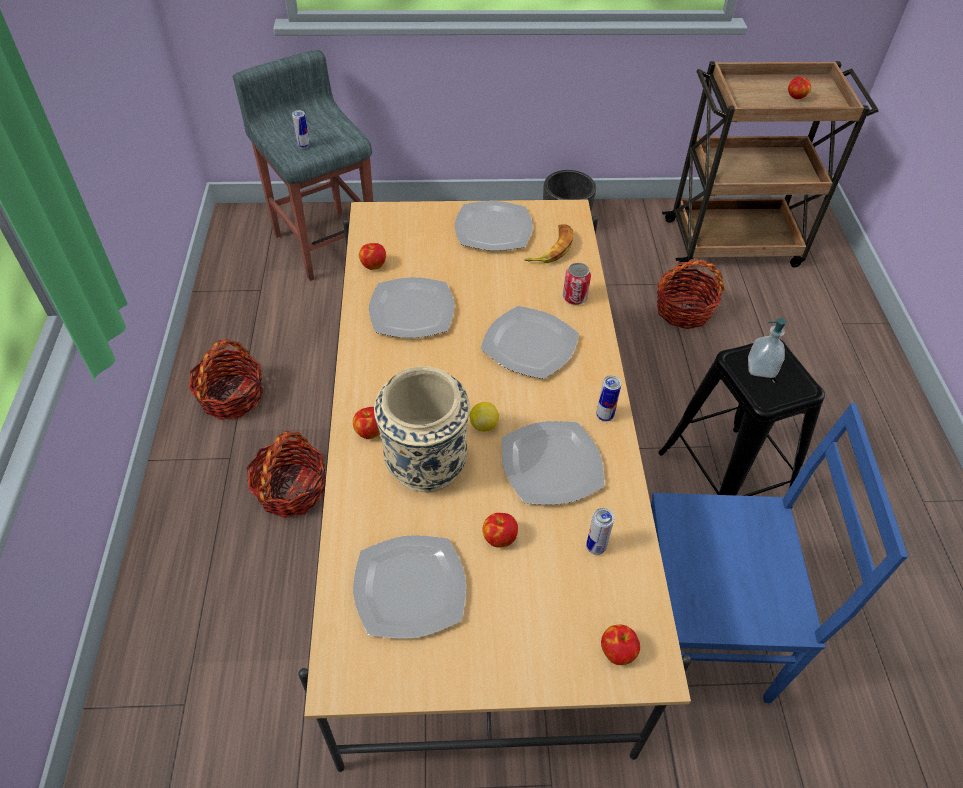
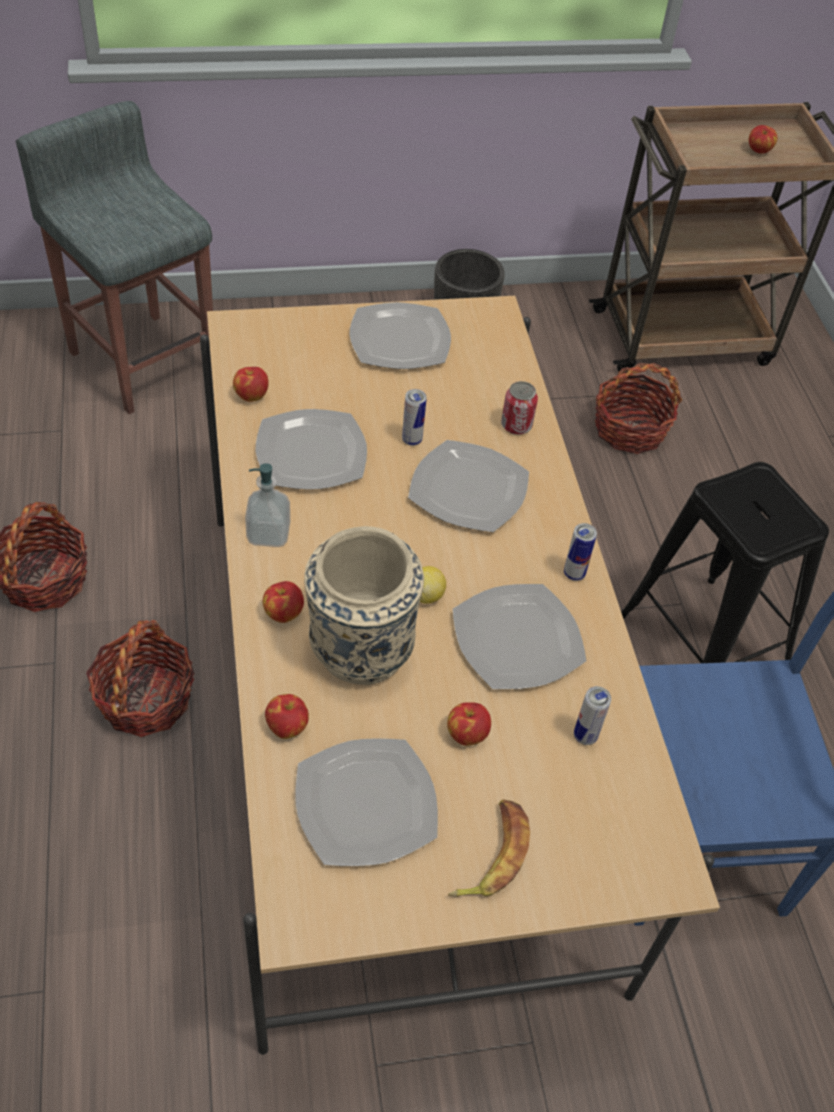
camera: 10 degrees left, 0 degrees up
(303, 145) = (120, 233): can -> can (412, 440)
(551, 248) = (478, 362): banana -> banana (492, 855)
(617, 651) = (628, 858): apple -> apple (287, 727)
(761, 368) = (749, 502): soap dispenser -> soap dispenser (268, 534)

